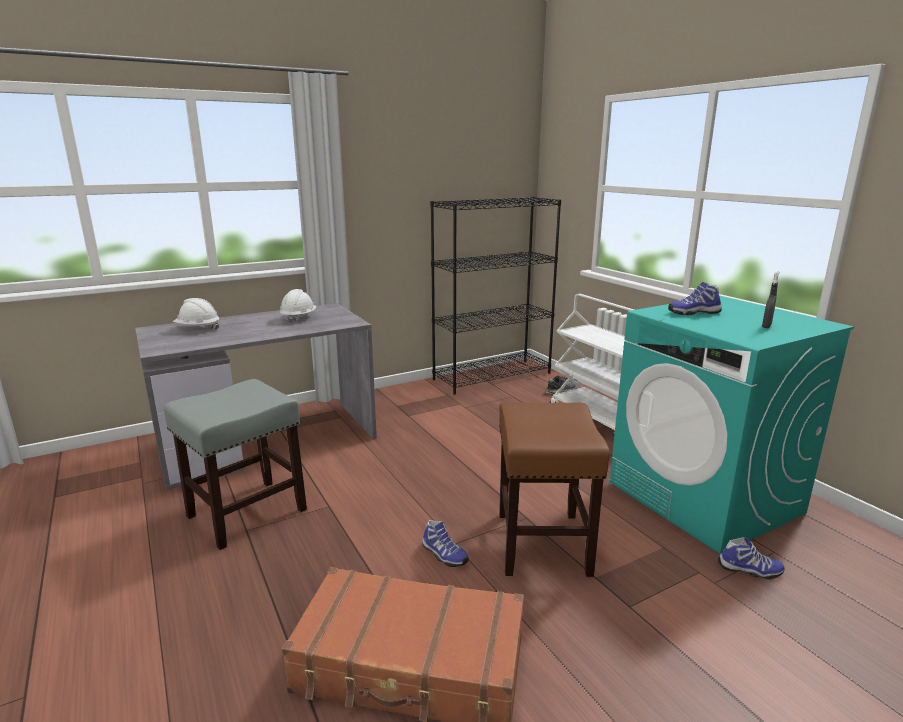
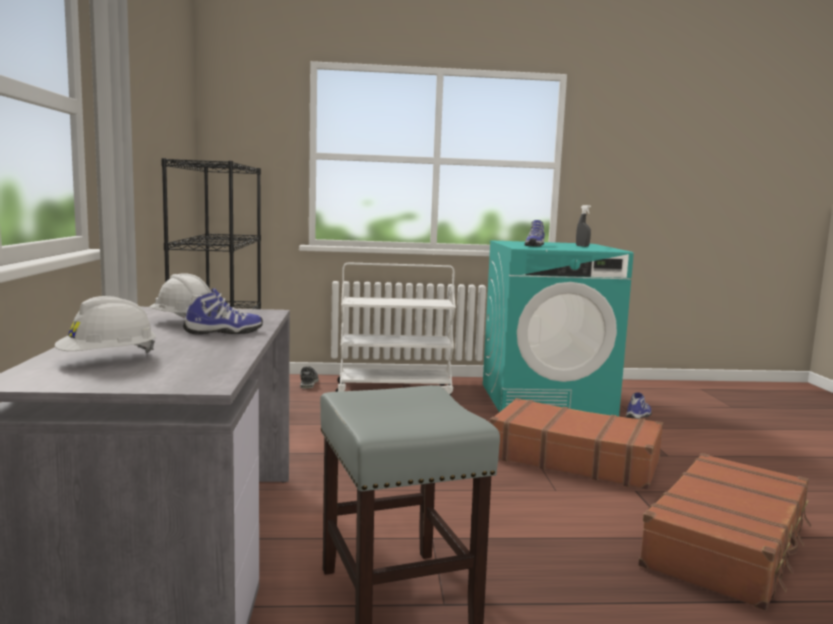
camera: 65 degrees left, 10 degrees down
(443, 555) = (572, 498): shoe -> shoe (224, 332)
(541, 542) = (574, 458): brown stool -> brown suitcase

